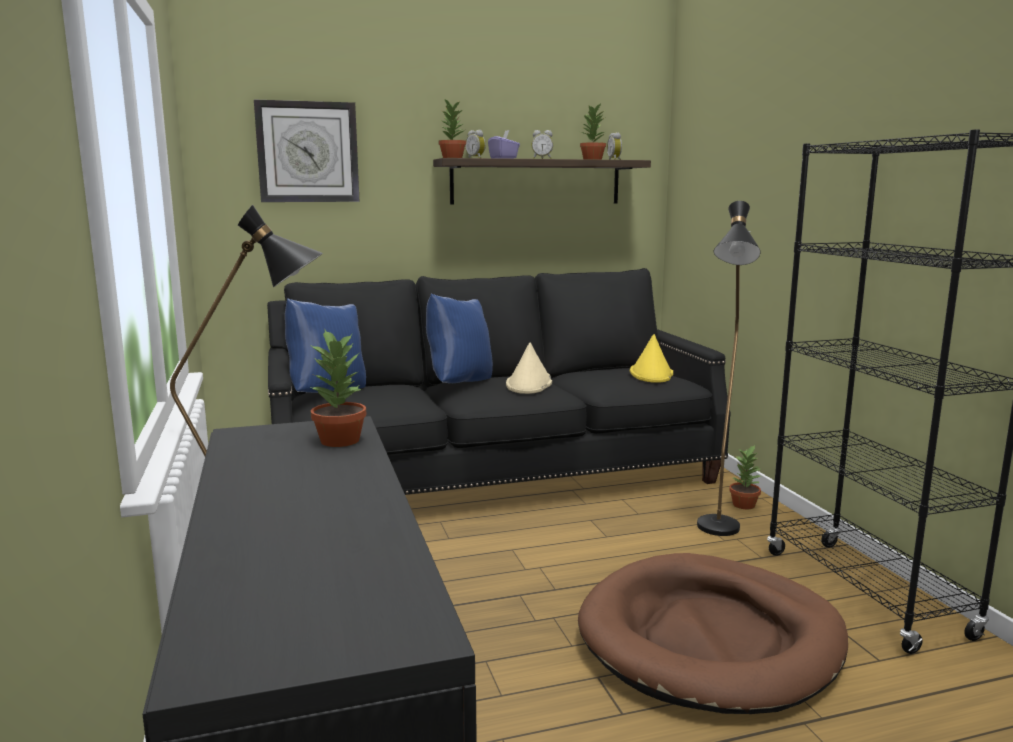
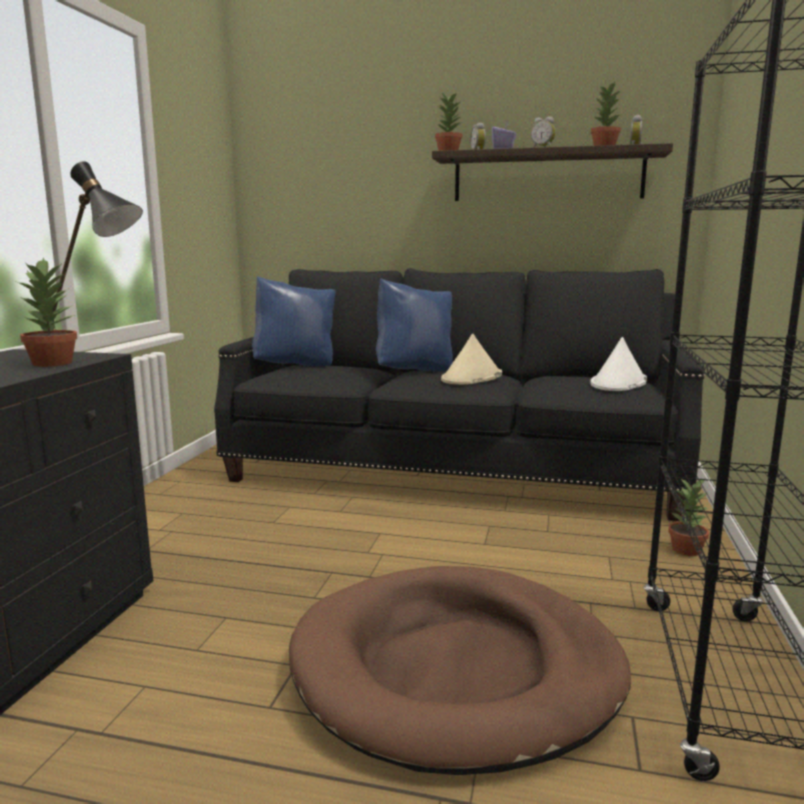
camera: 30 degrees right, 0 degrees up
(308, 152) = (328, 154): wall clock -> none
(651, 374) = (618, 383): yellow hat -> white hat
(718, 533) = (613, 571): black floor lamp -> none

